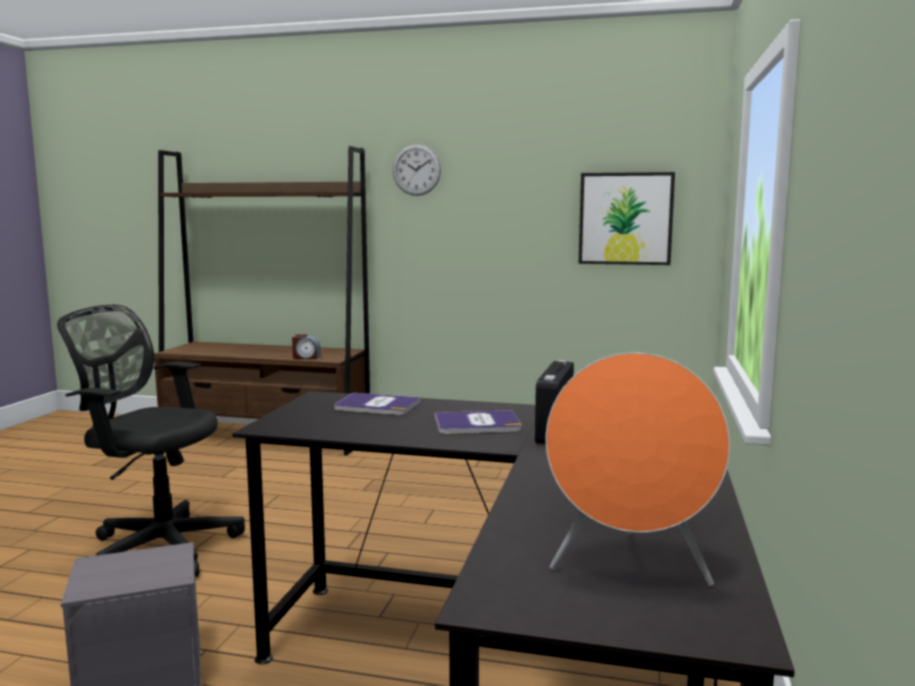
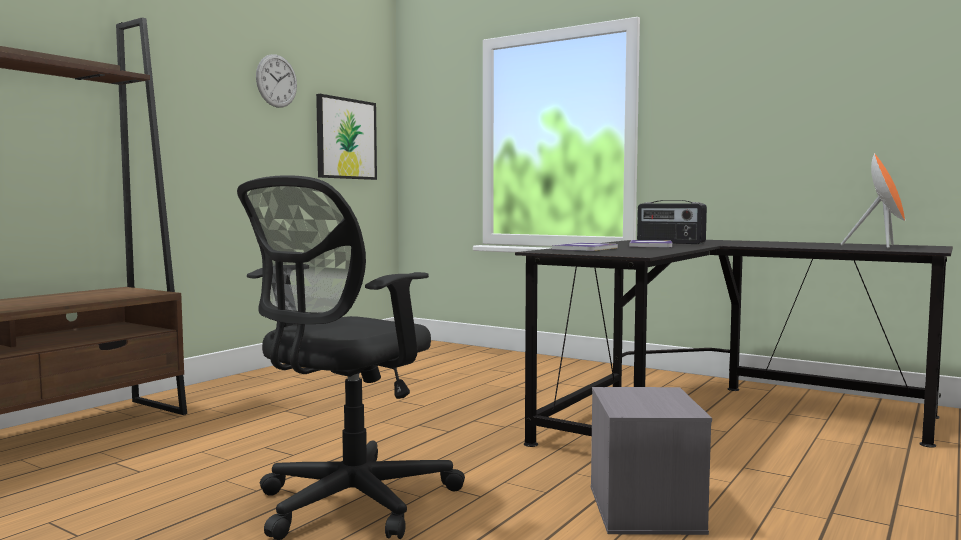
camera: 70 degrees left, 5 degrees down
(306, 357) = (117, 296): alarm clock -> none
(416, 170) = (172, 64): wall clock -> wall clock (276, 81)

